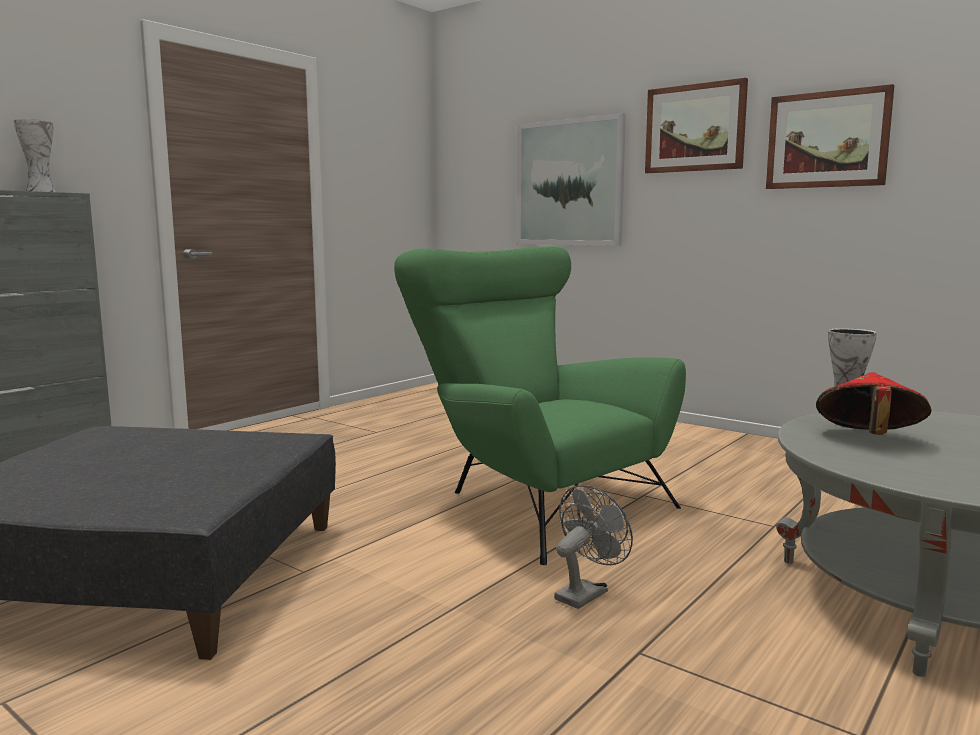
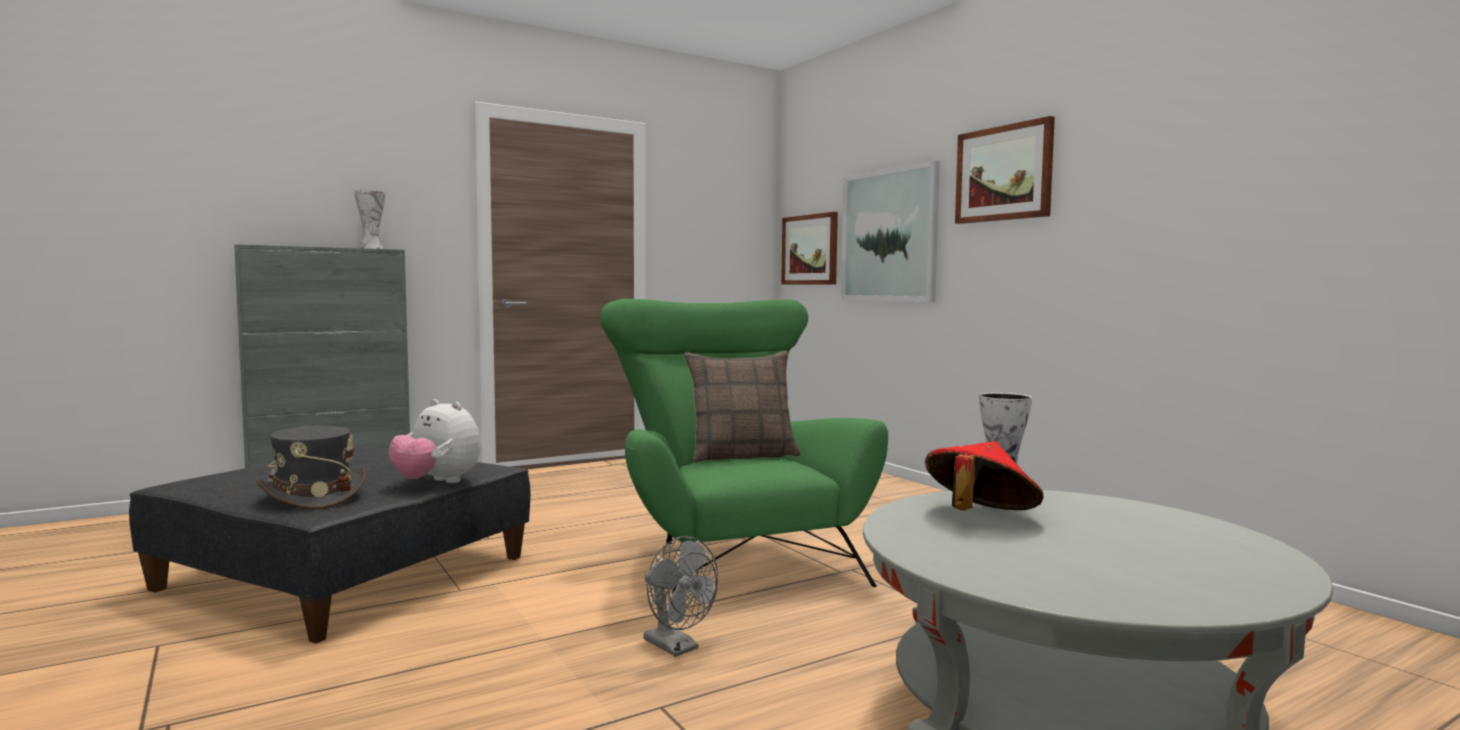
camera: 20 degrees right, 5 degrees down
(145, 493) = (312, 496): none -> grey hat
(265, 460) = (437, 483): none -> plush toy
(549, 401) = (742, 456): none -> pillow
(586, 593) = (677, 647): grey fan -> grey fan turned 75 degrees clockwise
(827, 140) = (1136, 181): picture -> picture (810, 250)

